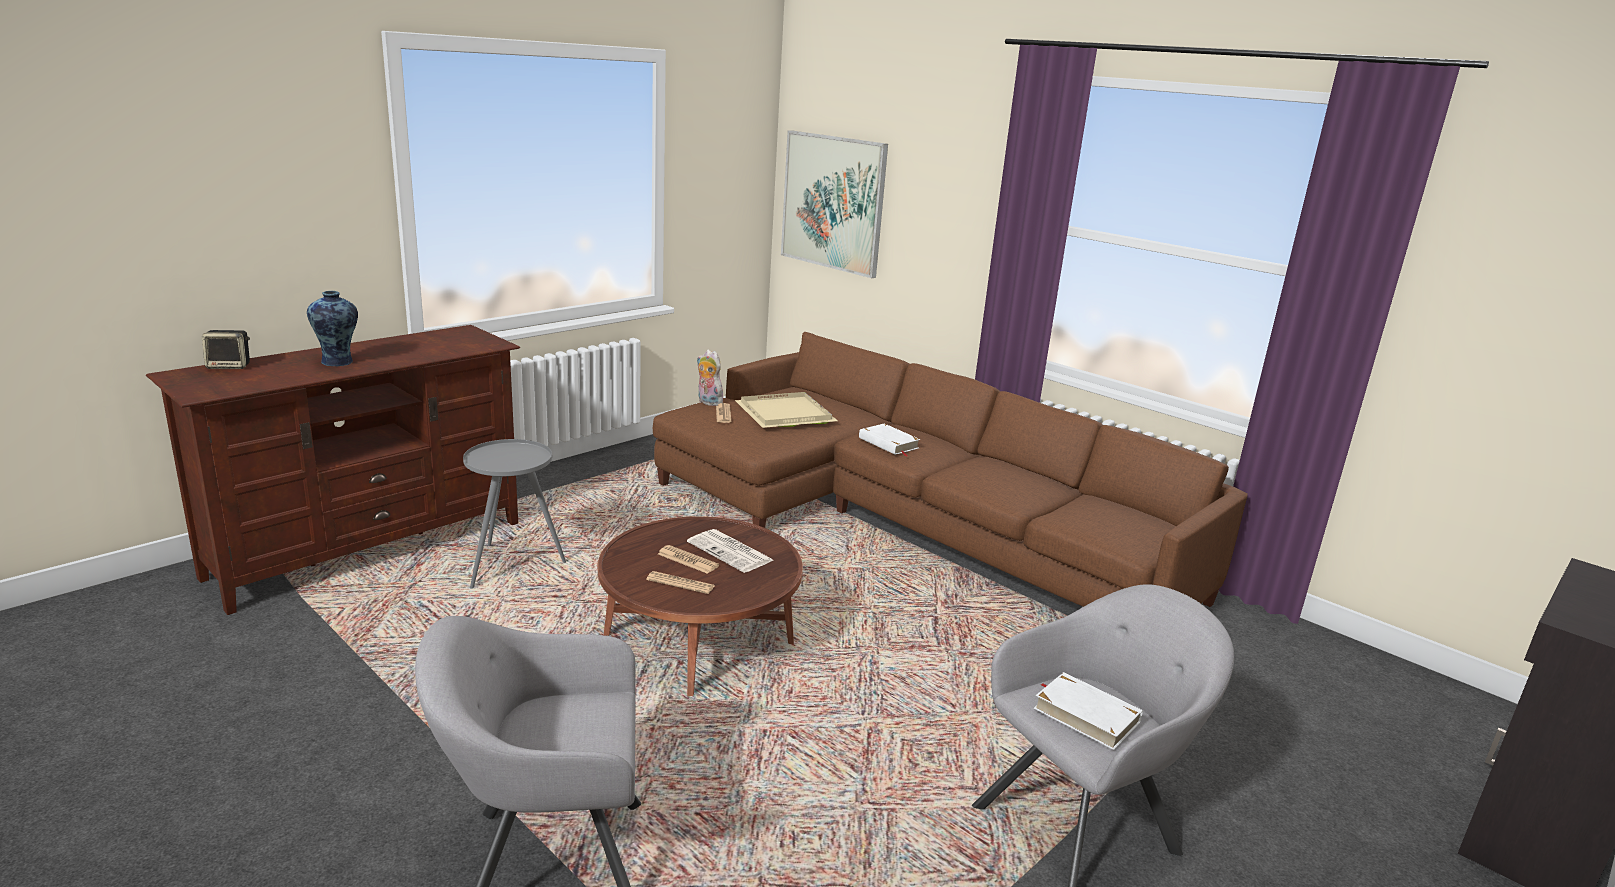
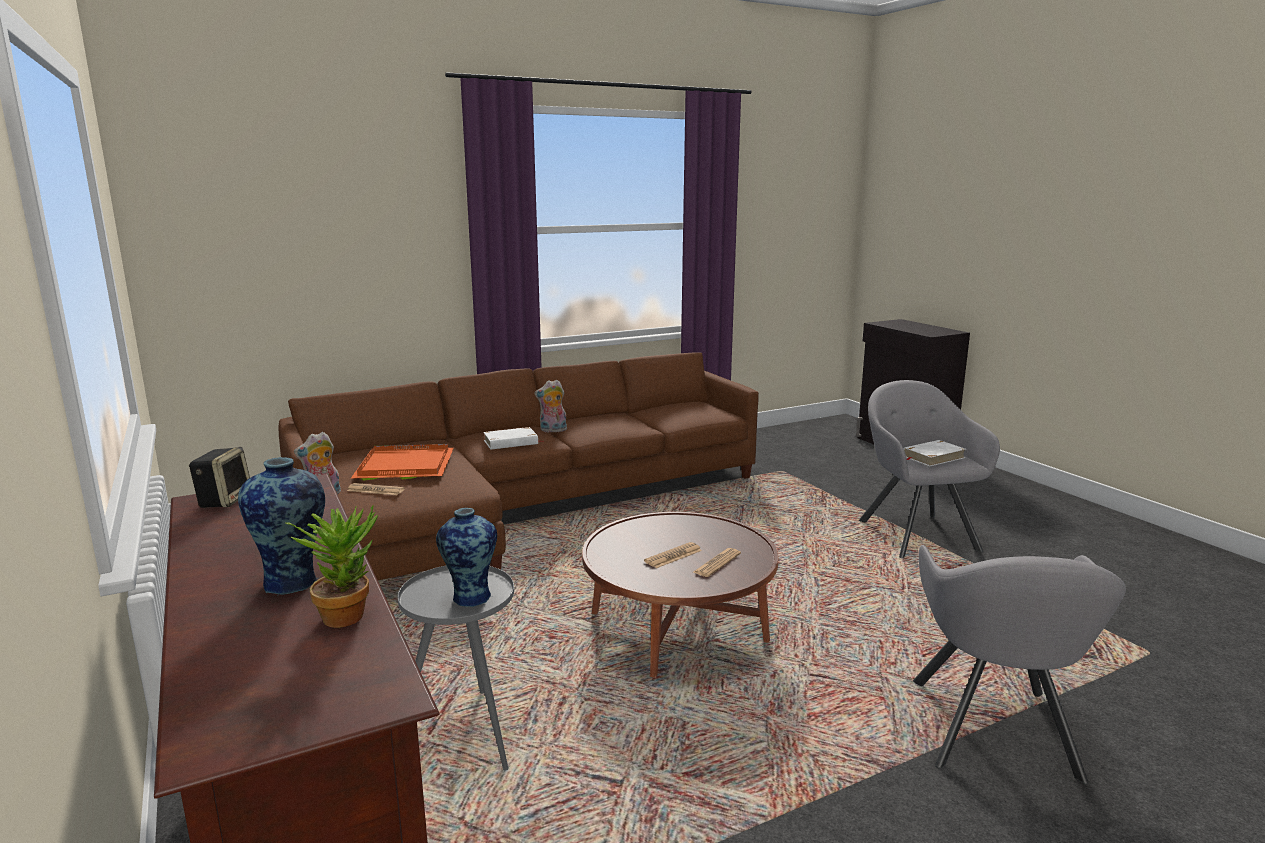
camera: 70 degrees left, 5 degrees down
(230, 366) = (212, 682): speaker -> speaker (224, 500)
(294, 377) = (347, 613): none -> potted plant
(503, 463) = (470, 597): none -> vase
(731, 552) = (663, 537): newspaper -> none
(783, 413) = (403, 466): beige tray -> orange tray
(833, 202) = (237, 256): picture -> none
(954, 458) = (552, 430): none -> plush toy

